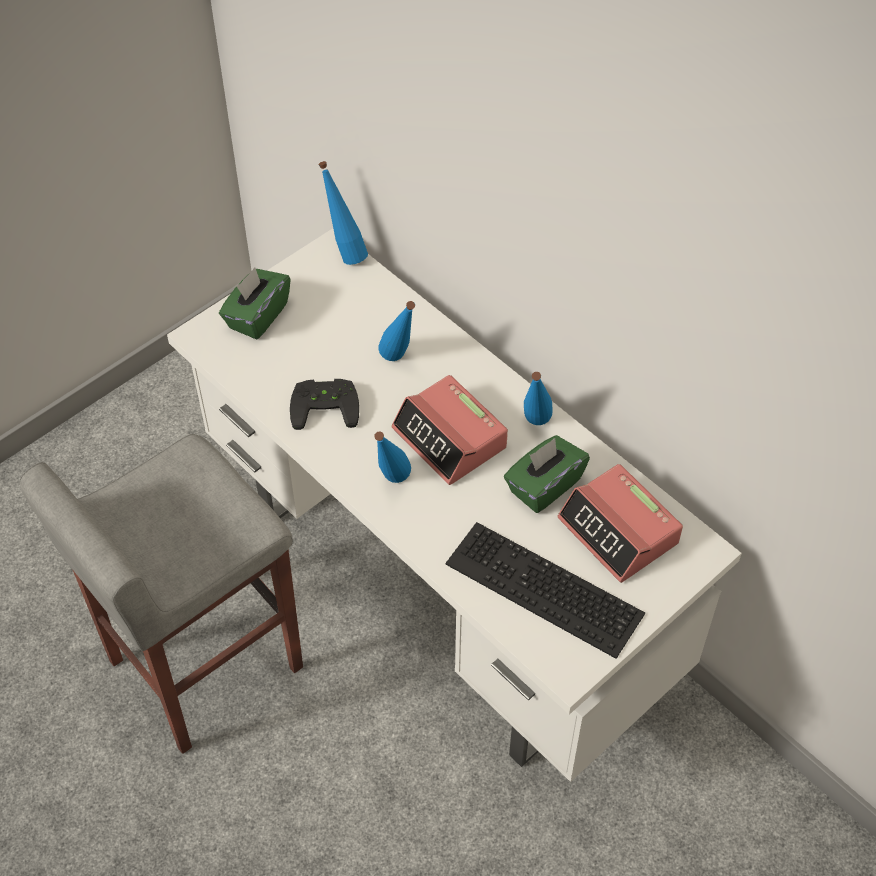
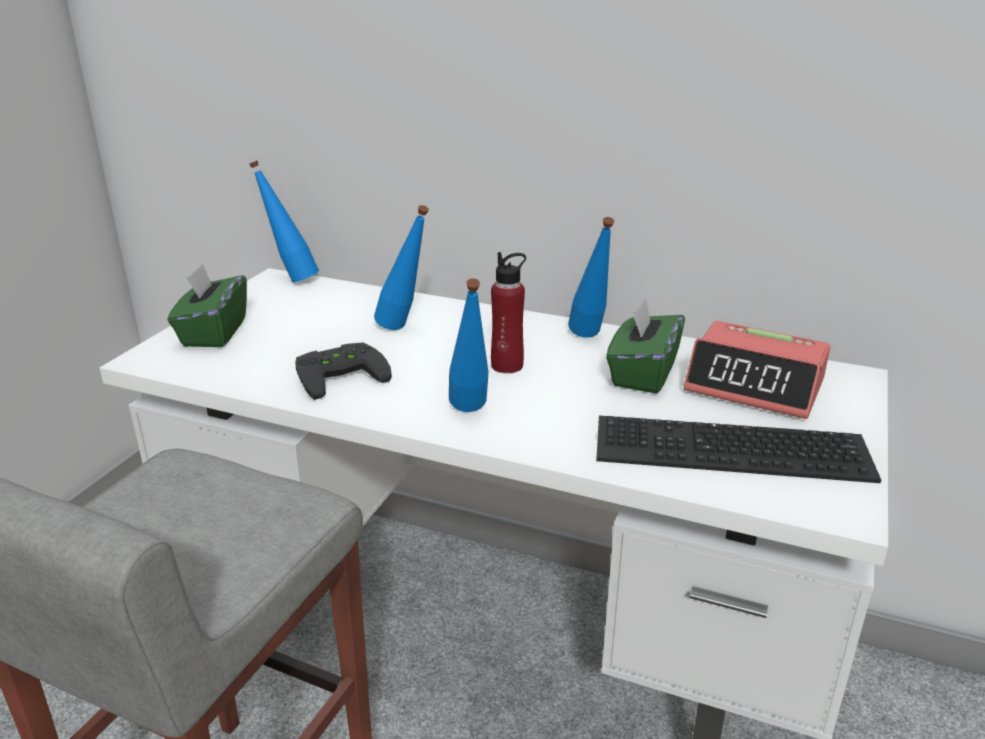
camera: 25 degrees left, 25 degrees down
(450, 438) = (507, 365): alarm clock -> red bottle

